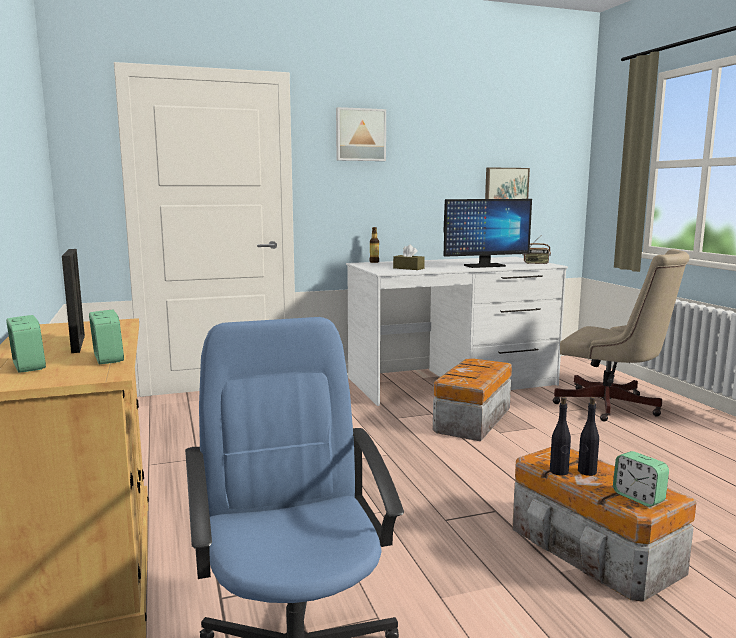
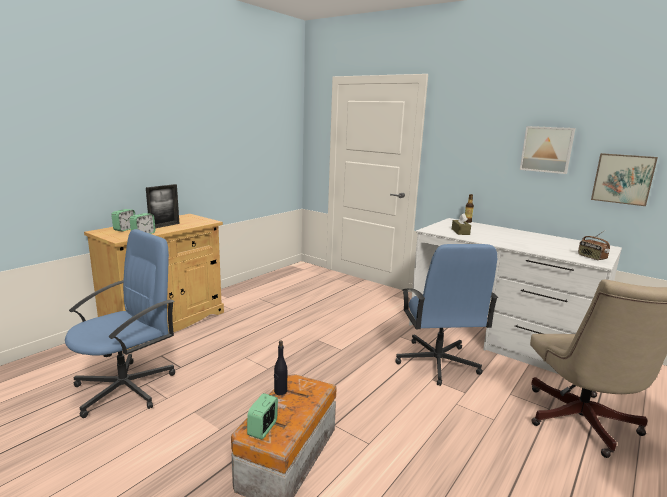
camera: 55 degrees right, 5 degrees up
(360, 135) = (475, 119): picture -> picture (547, 149)
(471, 420) = (437, 363): storage box -> blue office chair
(484, 266) = (528, 246): monitor -> none
(586, 472) = (290, 402): black bottle -> none

